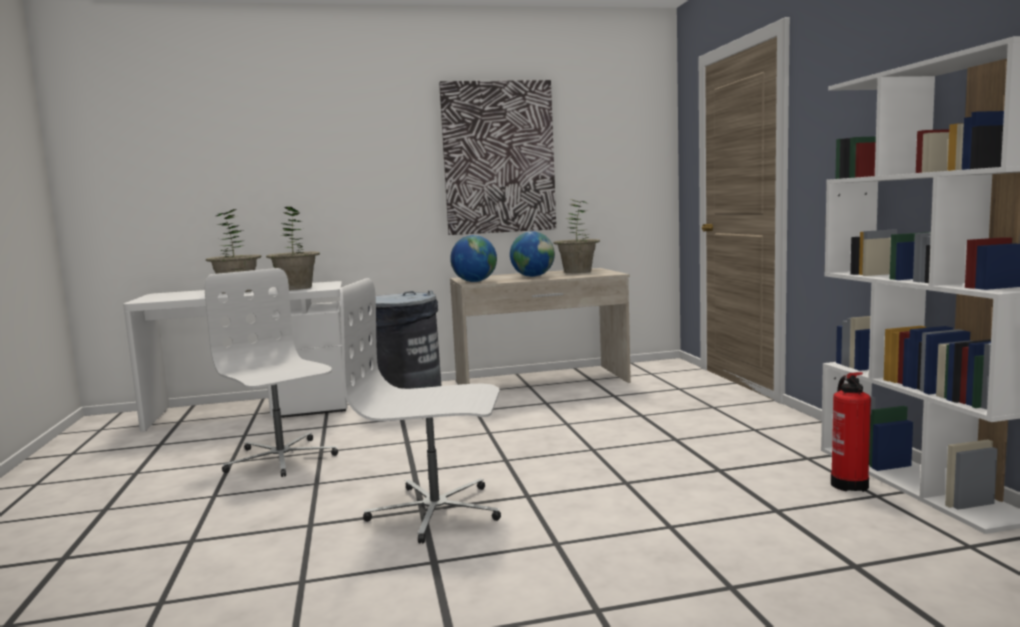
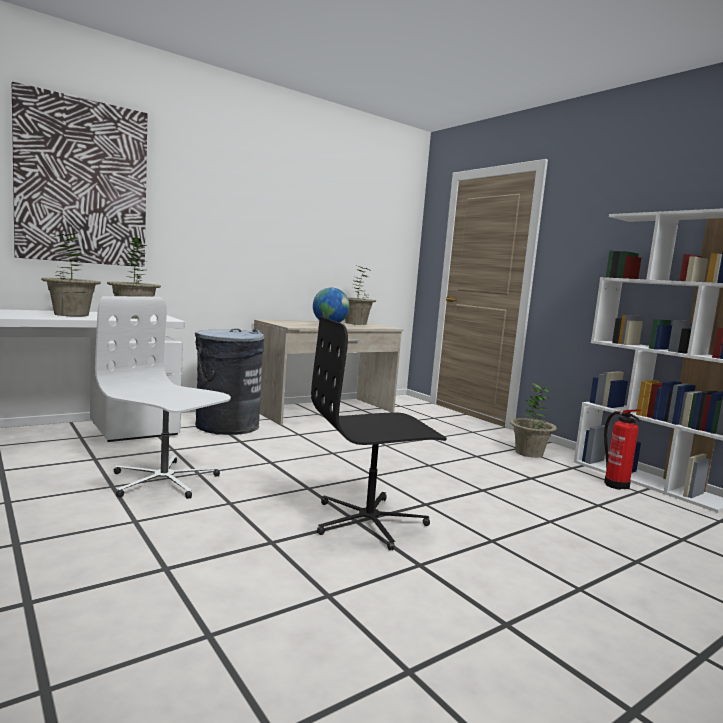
camera: 25 degrees left, 0 degrees up
(436, 511) = (369, 522): white office chair -> black office chair
(474, 282) = (290, 325): globe -> none
(498, 157) = (301, 223): picture -> picture (83, 182)
(763, 437) = (529, 453): none -> potted plant

